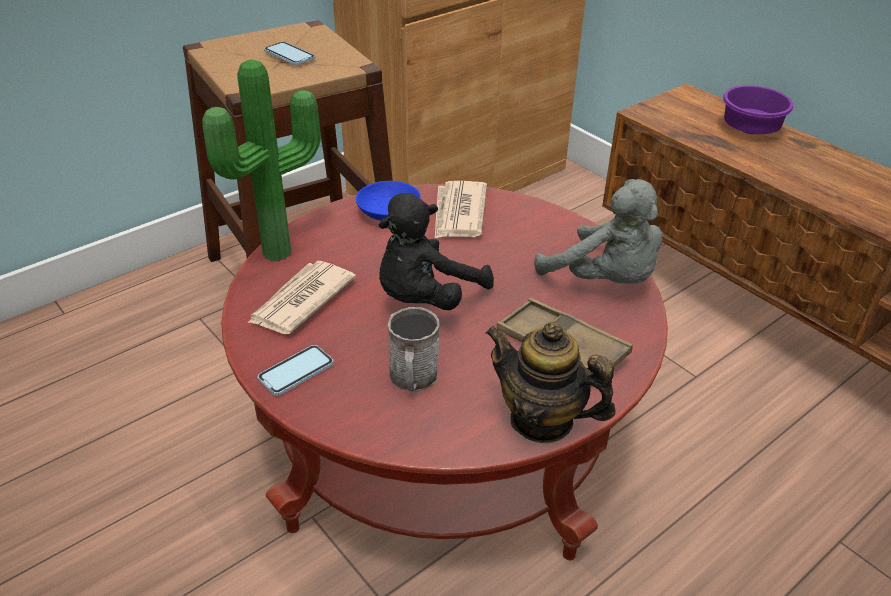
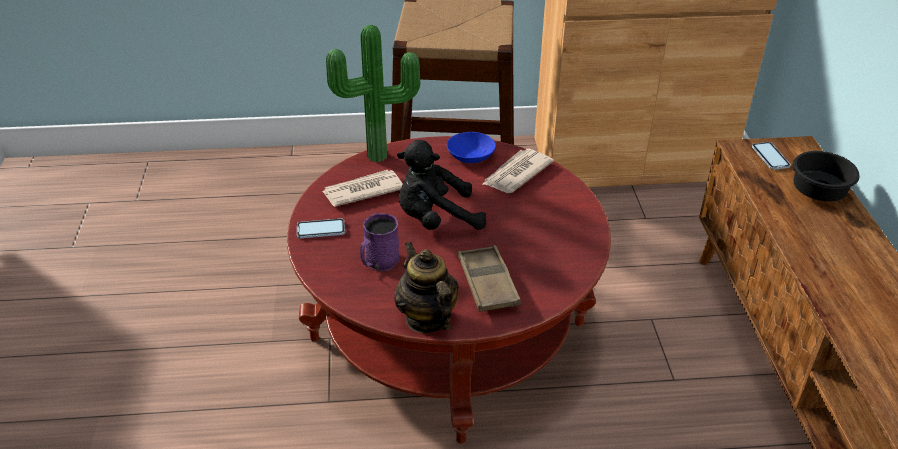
camera: 35 degrees right, 0 degrees up
(289, 55) = (464, 23): phone -> phone (770, 157)
(413, 379) = (378, 262): grey mug -> purple mug
(604, 280) = (565, 257): grey plush toy -> none
(747, 129) = (816, 192): purple bowl -> black bowl

